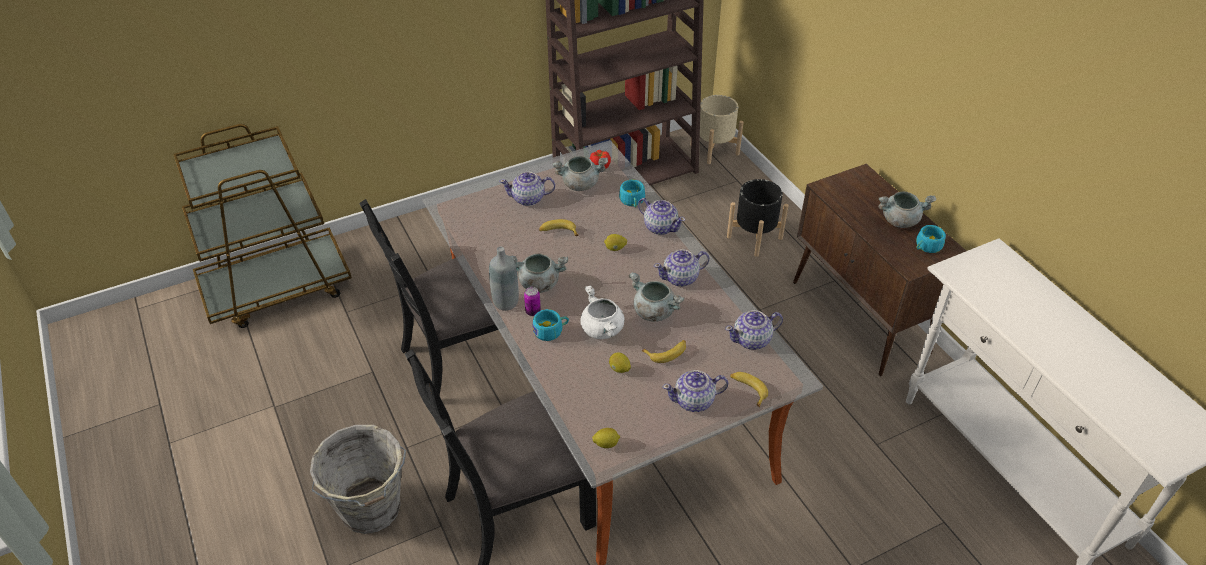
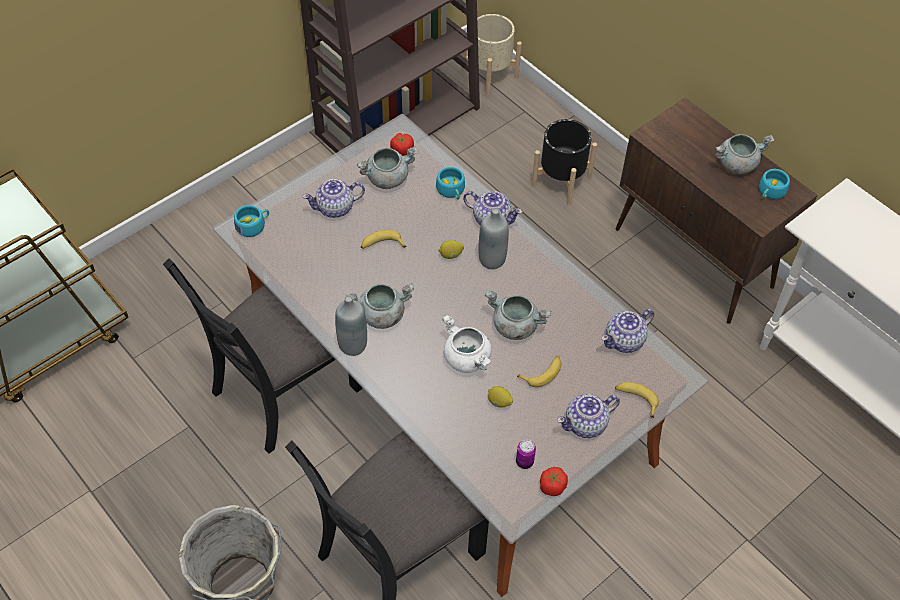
camera: 15 degrees left, 10 degrees up
(533, 311) = (386, 351): can -> can (524, 462)
(551, 330) = (413, 370): turquoise cup -> turquoise cup (253, 225)
(606, 444) = (511, 492): lemon -> none
(645, 446) = (552, 486): none -> tomato
(650, 257) = (492, 259): none -> grey bottle
(681, 278) = (531, 279): teapot -> none

